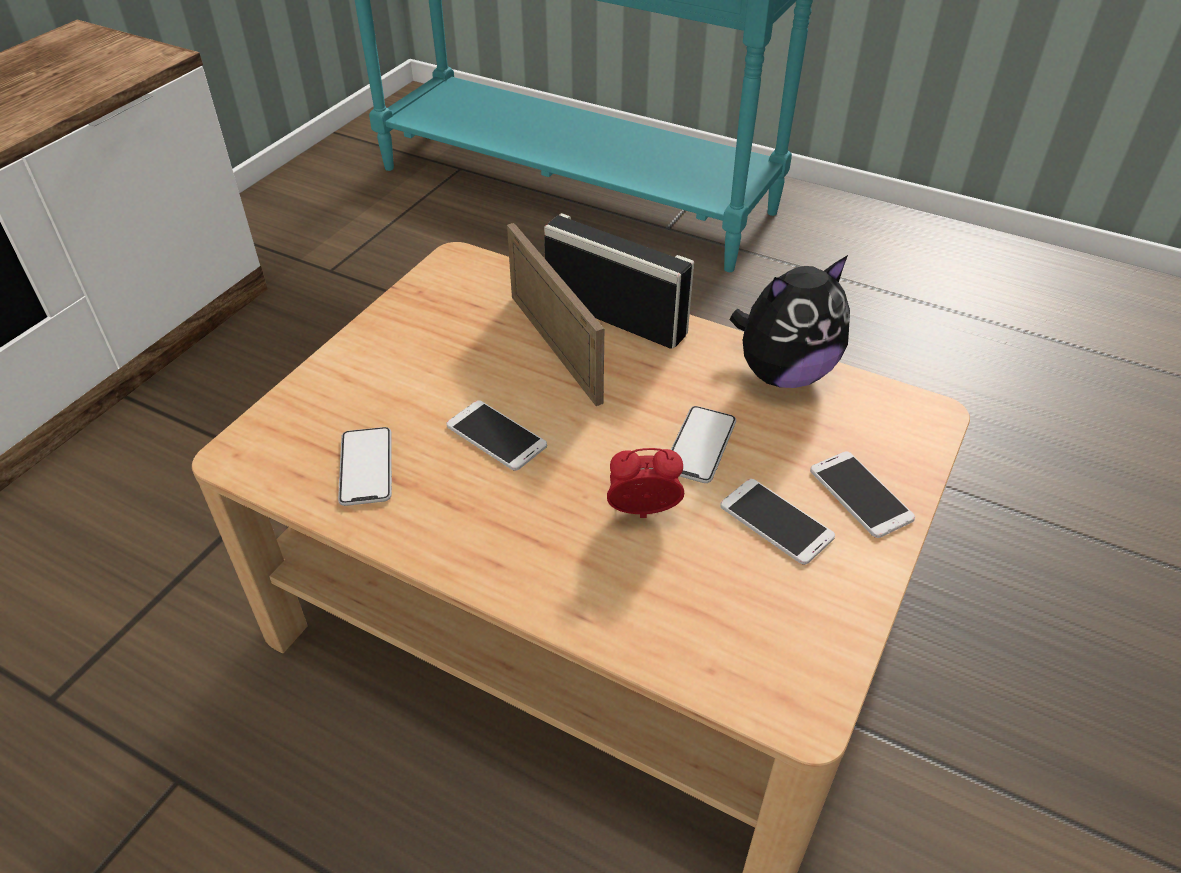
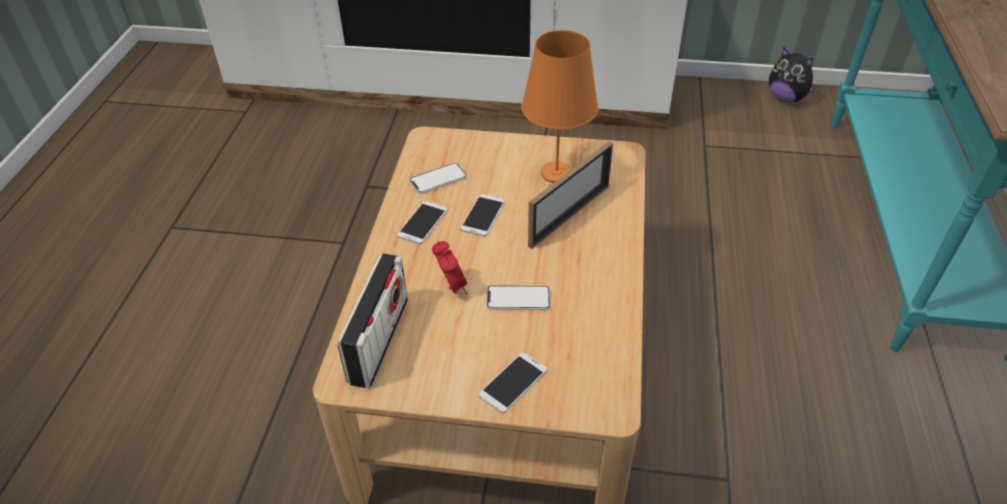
camera: 70 degrees right, 0 degrees up
(452, 332) = (557, 173): none -> orange table lamp
(615, 316) = (616, 232): radio -> radio (379, 340)
(776, 521) = (471, 346): phone -> phone (423, 223)
(783, 373) = (609, 325): plush toy -> plush toy (786, 98)

